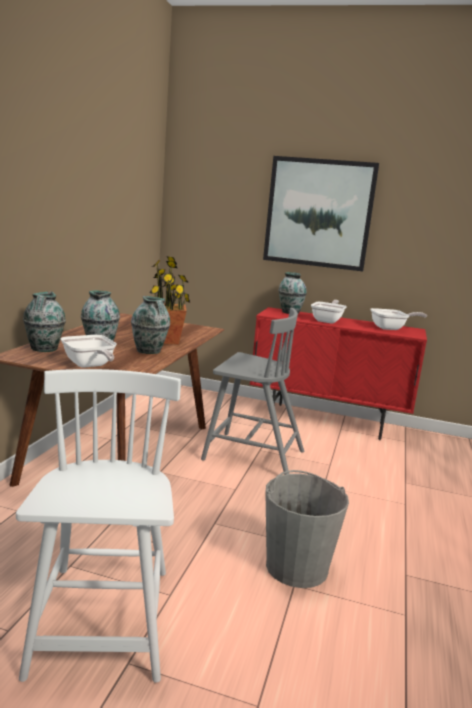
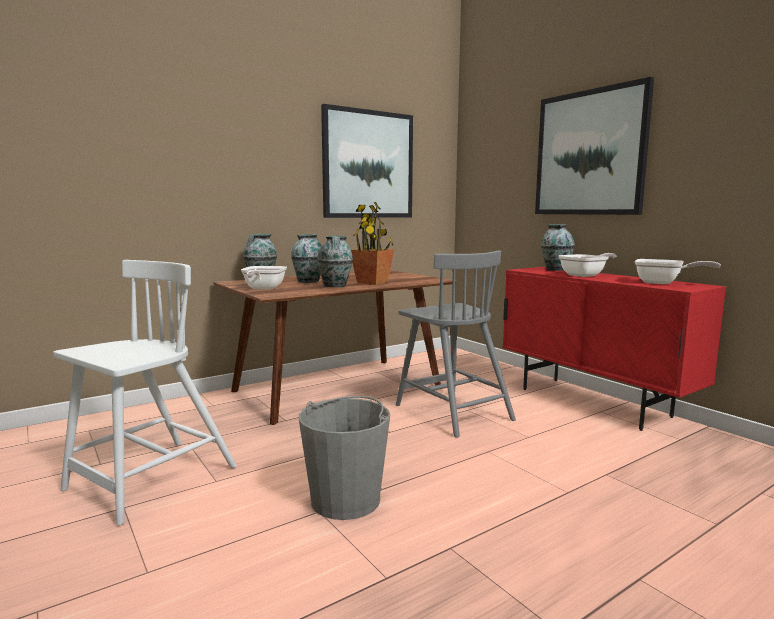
camera: 40 degrees right, 5 degrees down
(109, 200) = (368, 165): none -> picture

